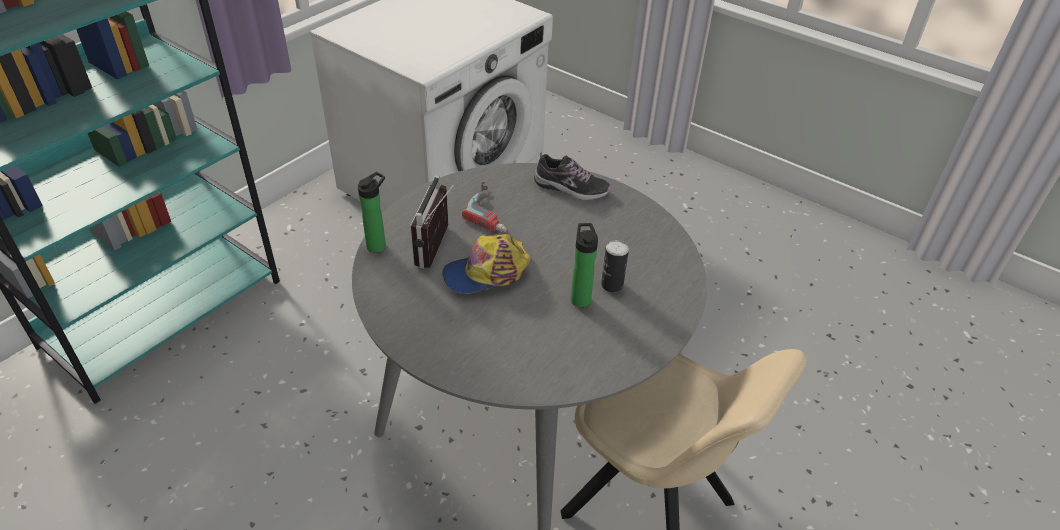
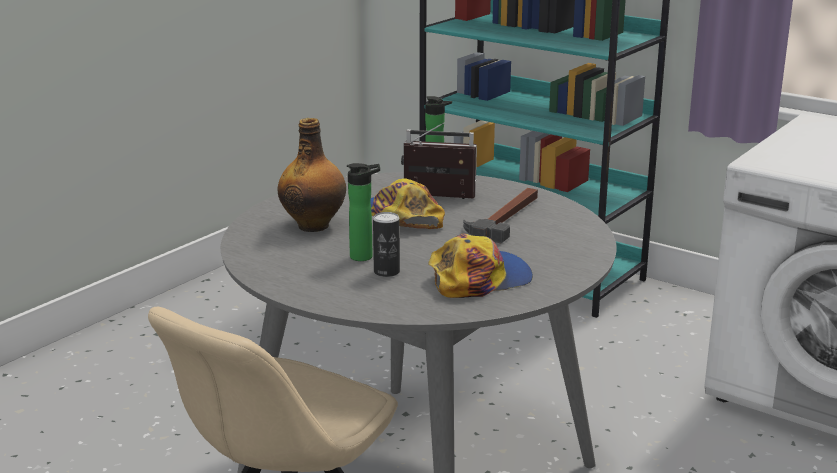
camera: 90 degrees right, 20 degrees down
(493, 211) = (506, 218): power drill -> hammer
(502, 333) = (314, 225): none -> bottle
(571, 188) = (566, 254): shoe -> none
(621, 235) = (479, 279): none -> cap

